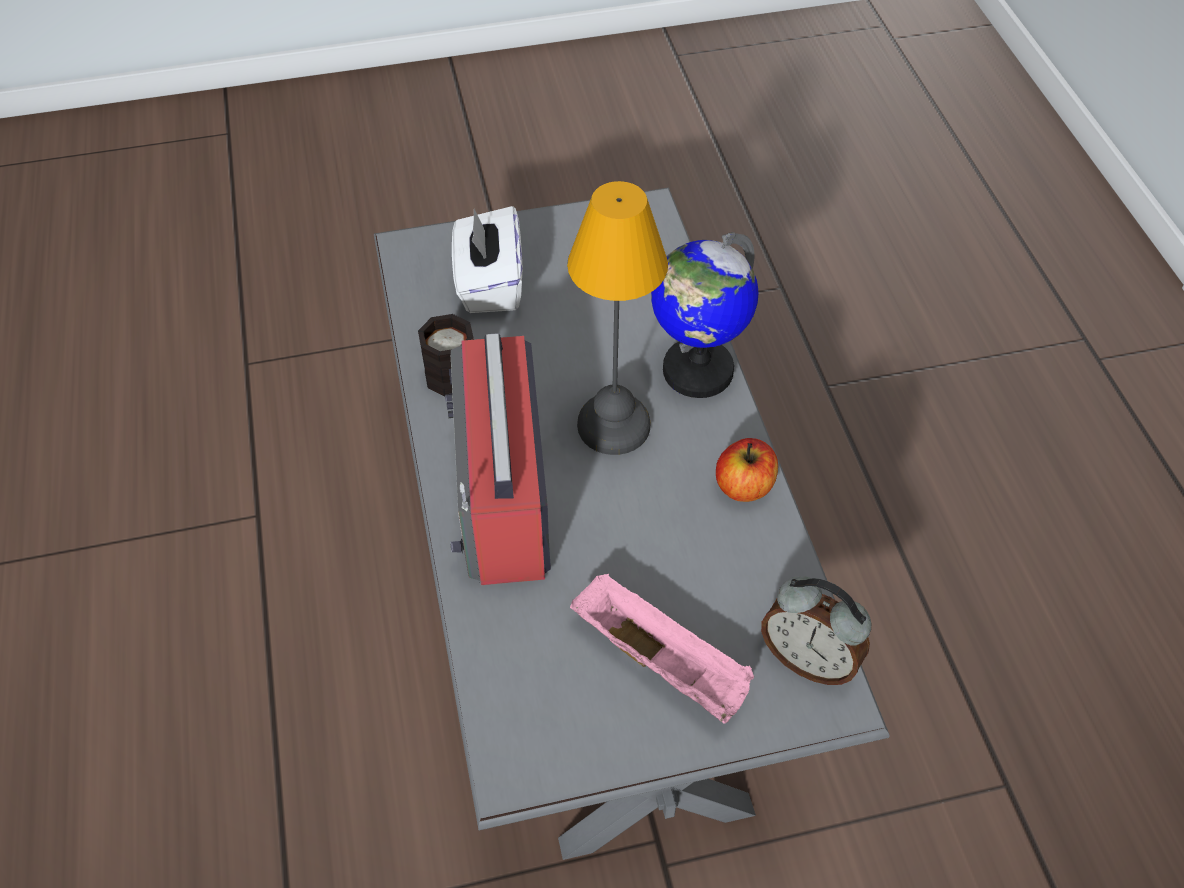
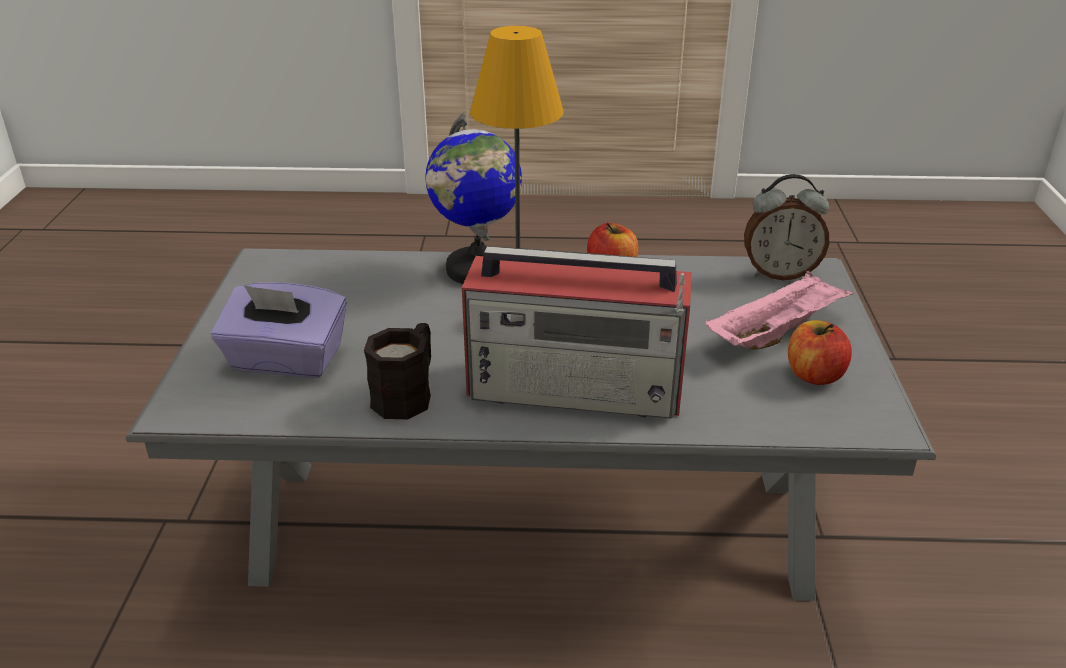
camera: 75 degrees left, 20 degrees down
(489, 283) = (286, 360): white tissue box -> purple tissue box
(586, 703) = (814, 375): none -> apple
(808, 659) = (779, 273): alarm clock -> alarm clock turned 45 degrees clockwise

